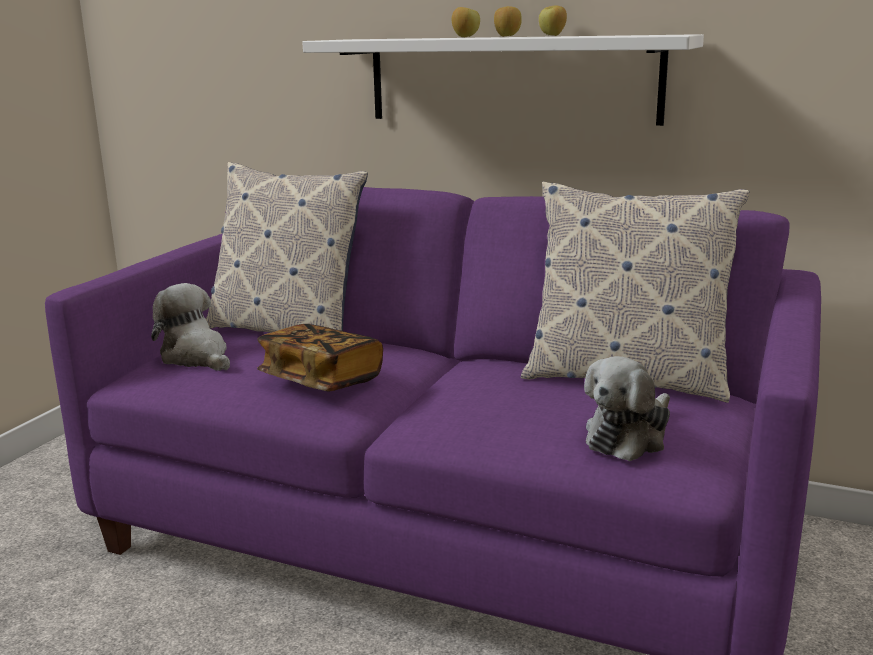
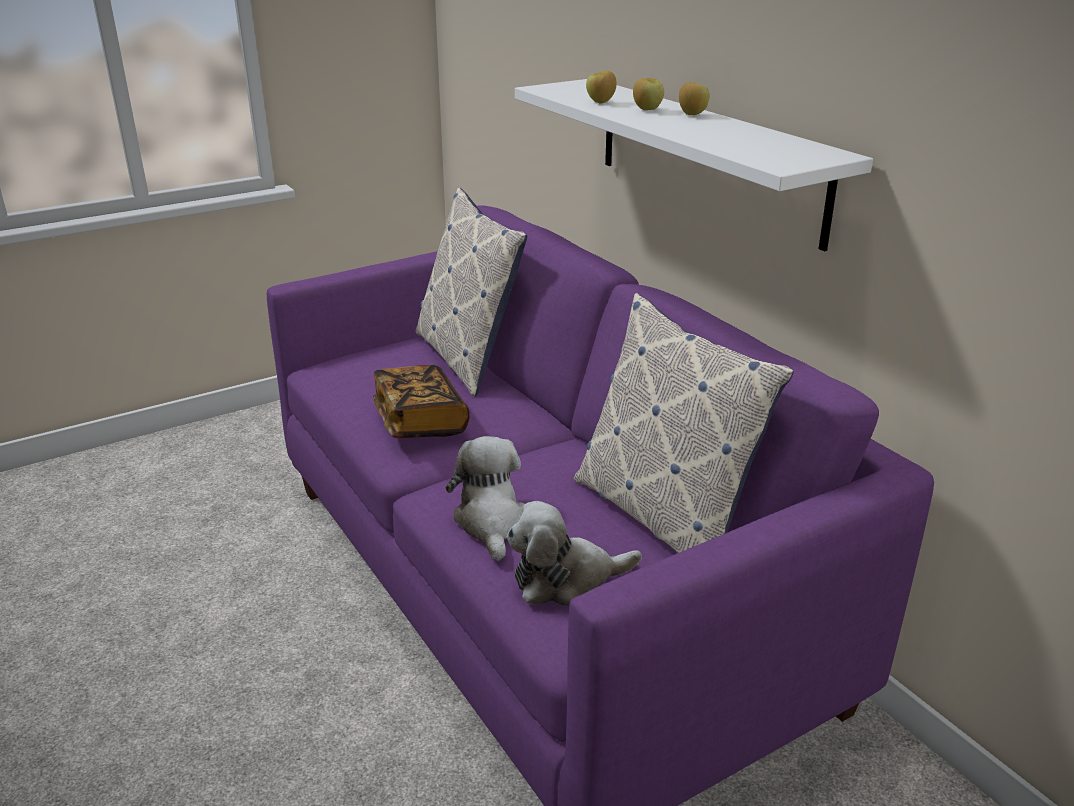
camera: 35 degrees right, 10 degrees up
(197, 357) = (374, 364): plush toy -> plush toy (491, 522)
(552, 35) = (731, 123): apple -> apple (600, 102)

